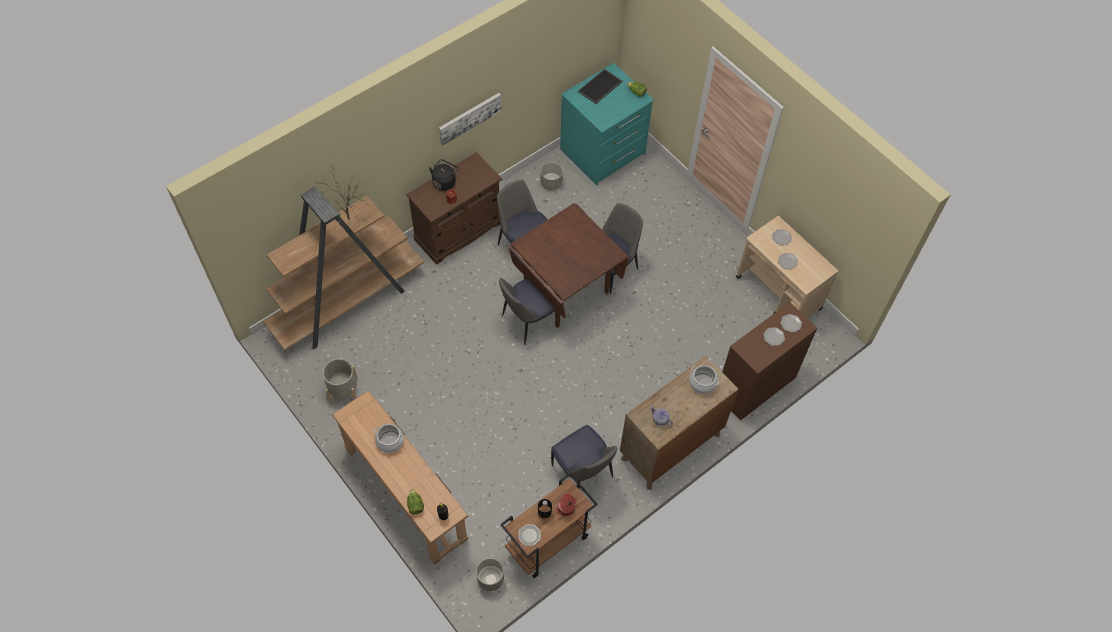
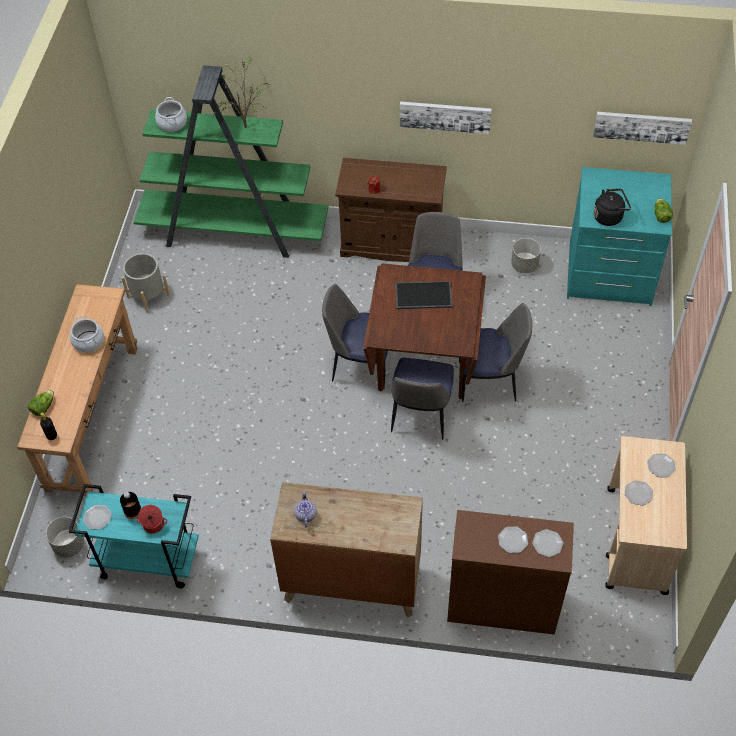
camera: 50 degrees right, 5 degrees down
(348, 302) = (235, 232): brown bookcase -> green bookcase
(445, 182) = (387, 171): black kettle -> black kettle (609, 216)
(547, 543) = (147, 561): brown cart -> turquoise cart
(583, 473) = (247, 532): chair -> chair (420, 415)
(590, 43) = (641, 126): none -> picture
(600, 87) = (628, 186): tray -> tray (423, 296)
(702, 383) = (386, 519): cooking pot -> cooking pot (172, 123)

